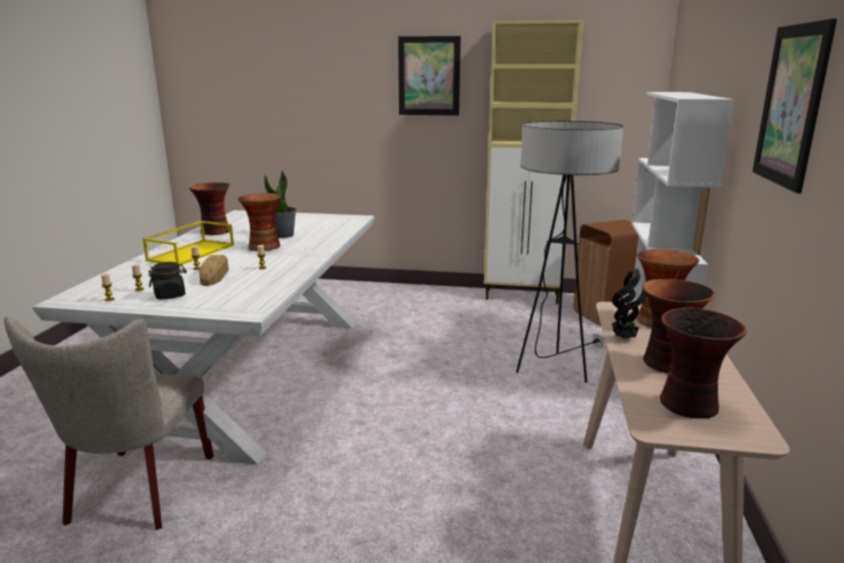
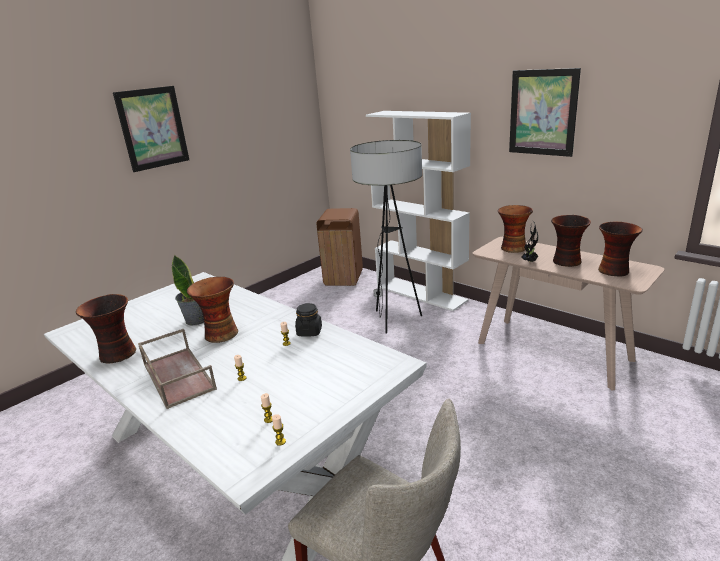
camera: 55 degrees left, 5 degrees up
(170, 295) = (310, 401): black jar -> black jar (309, 331)
(191, 252) = (177, 376): yellow tray -> brown tray
(215, 275) = (277, 370): bread -> none
(523, 296) = (278, 293): beige cabinet -> none

